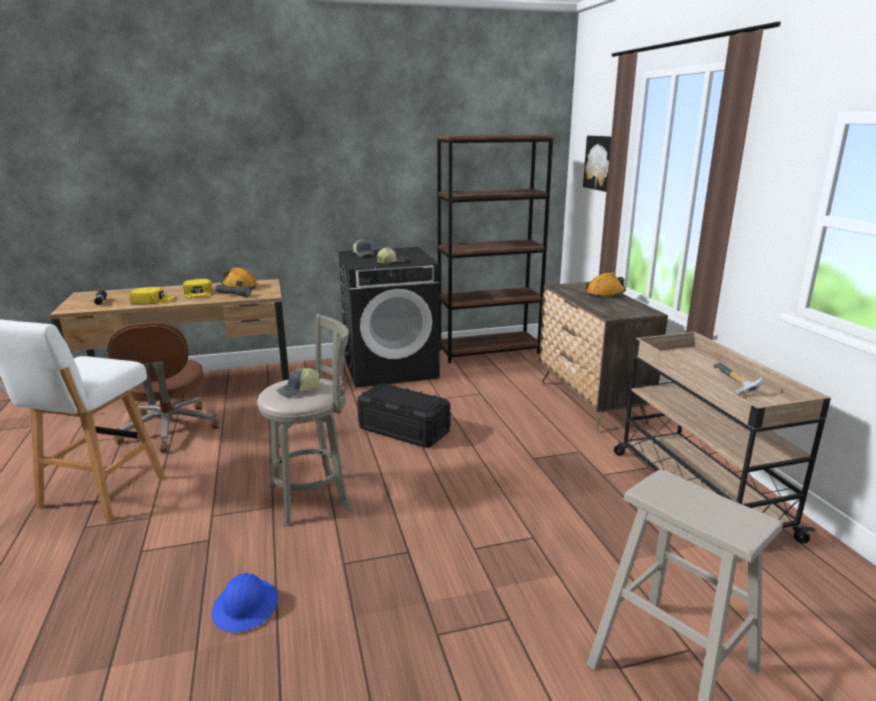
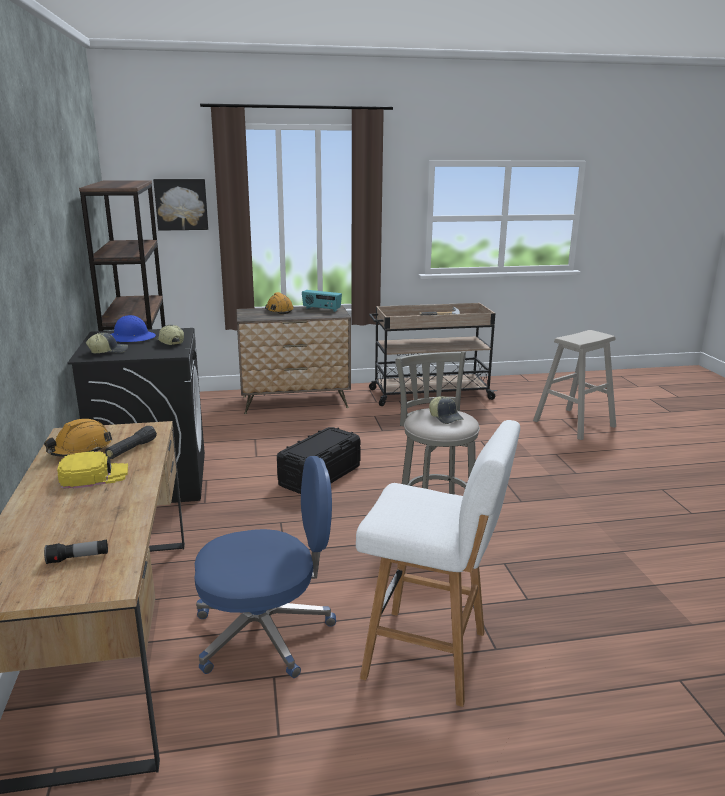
camera: 85 degrees left, 0 degrees up
(153, 300) = (112, 507): yellow cap -> none
(169, 430) = (266, 632): brown office chair -> blue office chair
(246, 606) = (577, 536): blue hard hat -> blue hard hat (131, 338)
(630, 307) = (321, 309): none -> radio

